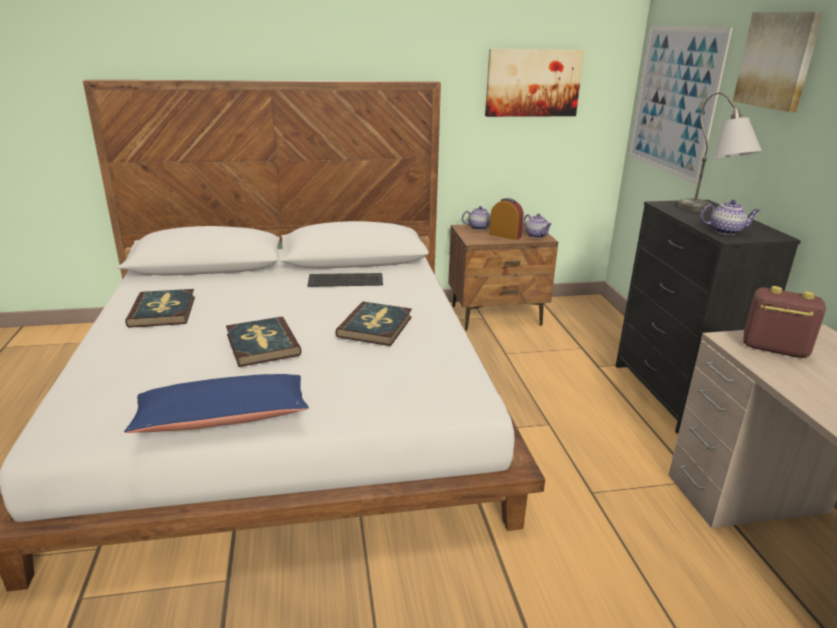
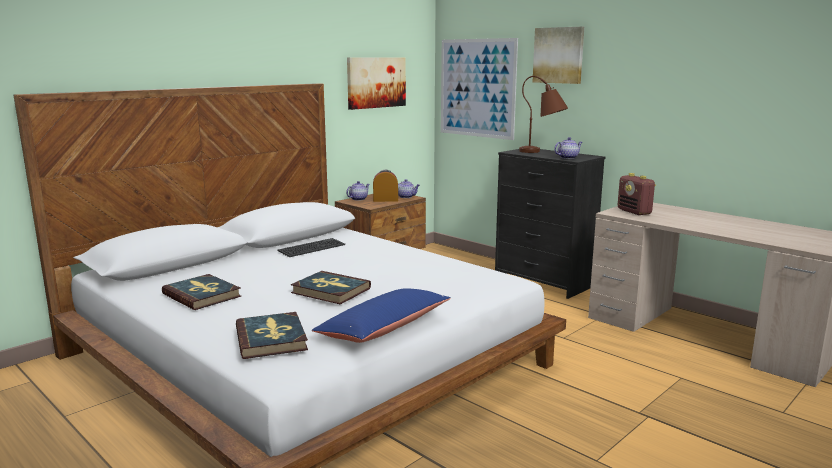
camera: 35 degrees left, 10 degrees down
(375, 327) = (388, 264): book -> book (271, 339)
(709, 213) = (542, 152): grey table lamp -> brown table lamp
(773, 349) = (634, 212): radio -> radio turned 105 degrees counterclockwise

